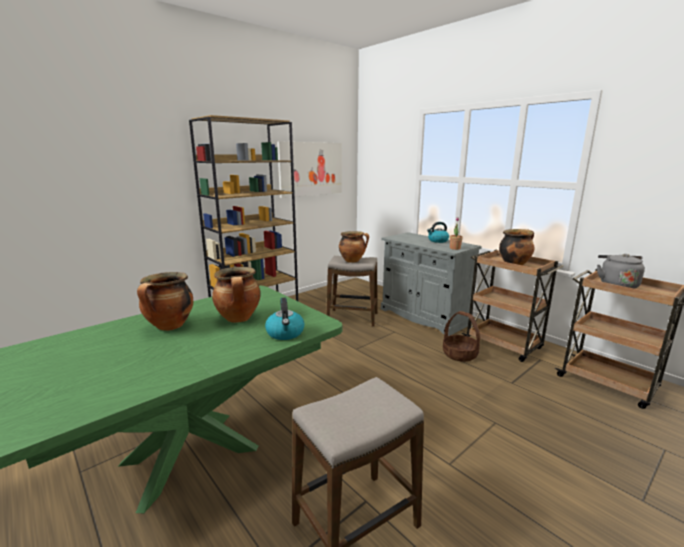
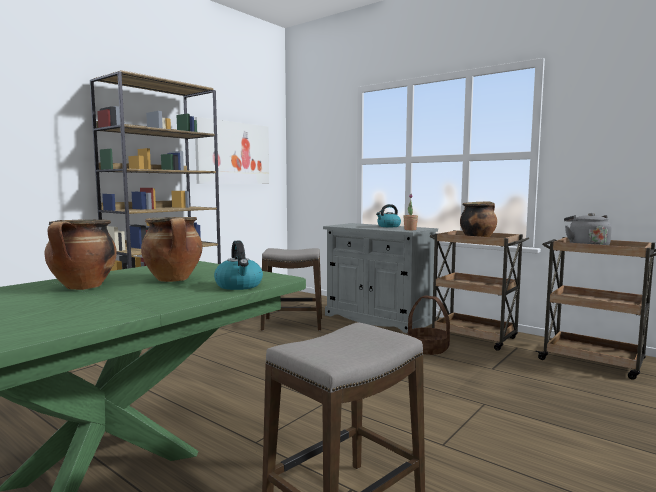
camera: 10 degrees left, 10 degrees down
(353, 261) = (292, 251): cooking pot -> none

